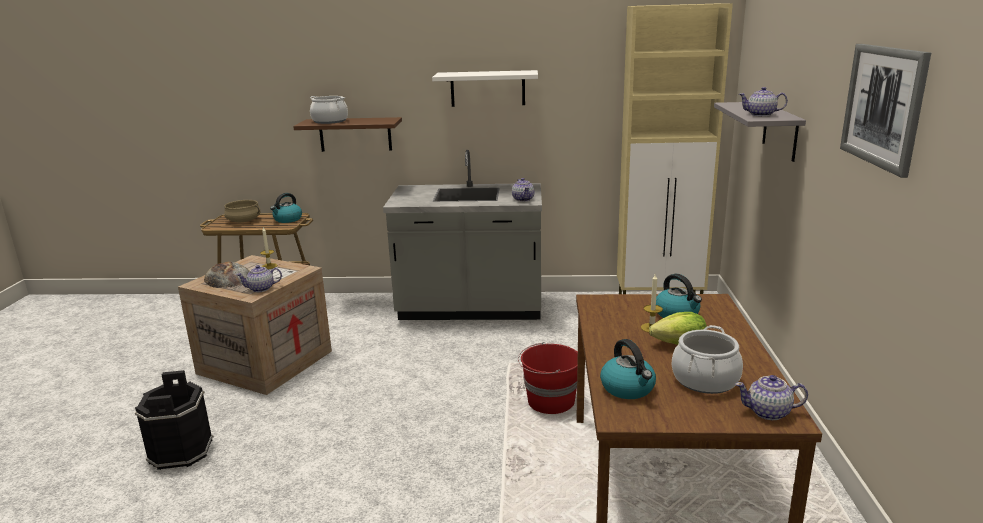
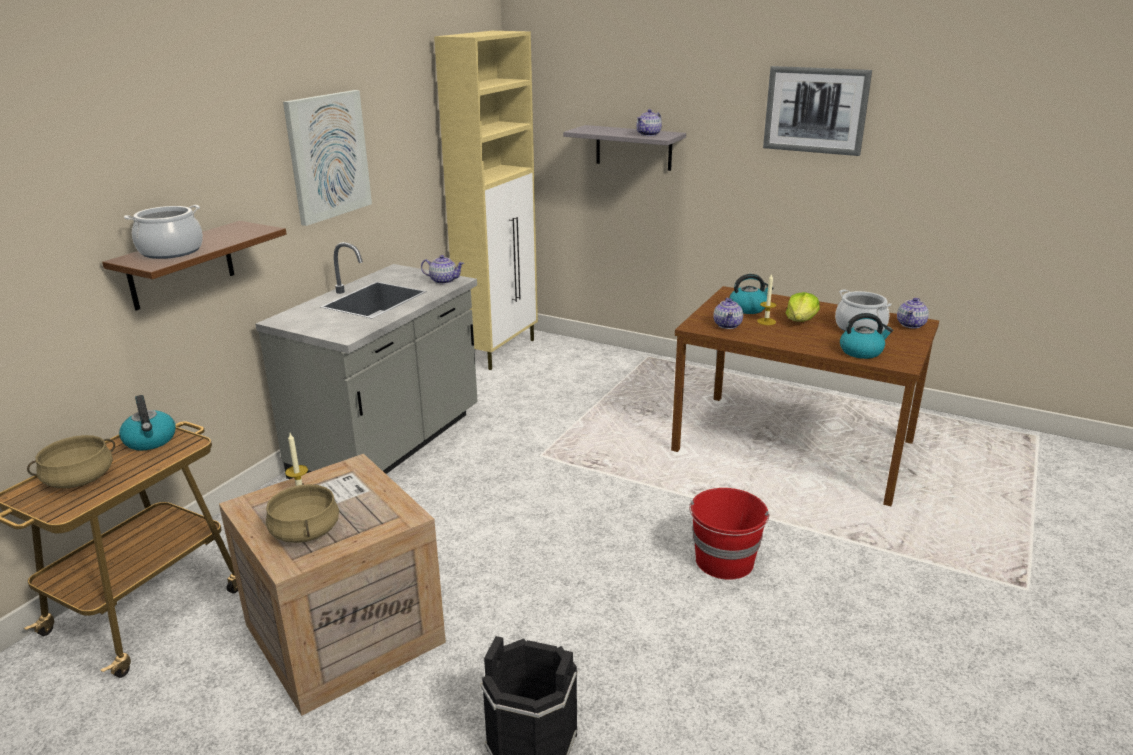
camera: 65 degrees left, 5 degrees up
(228, 278) = (306, 532): bread -> beige cooking pot
(261, 289) = (390, 506): teapot -> teapot (727, 325)
(487, 88) = (328, 156): white shelf -> picture
(549, 402) = (632, 455): red bucket -> red bucket (724, 562)

